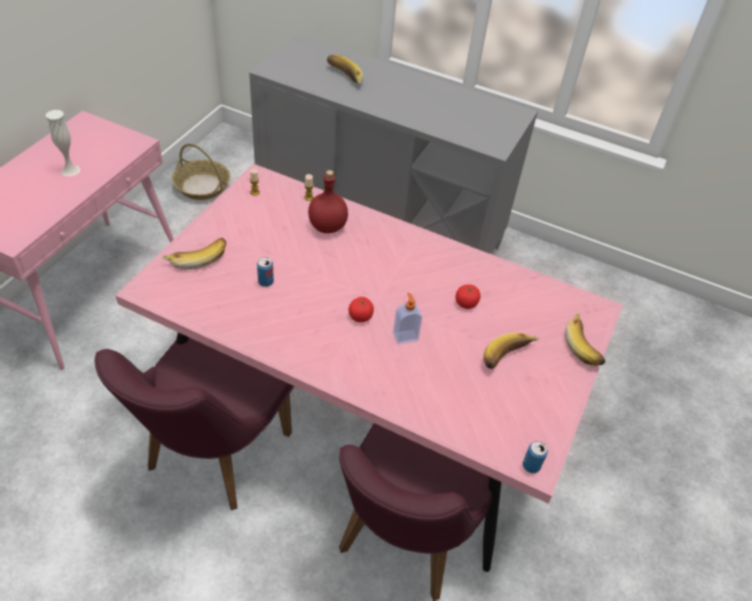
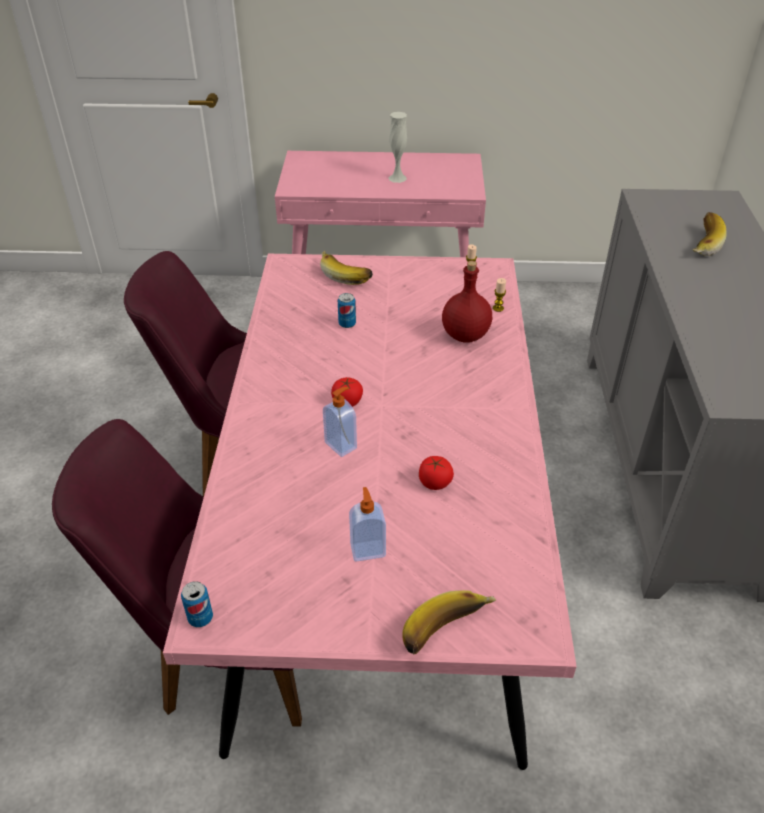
camera: 70 degrees right, 5 degrees down
(202, 186) = (574, 312): basket -> none
(508, 358) = (367, 549): banana -> soap dispenser

